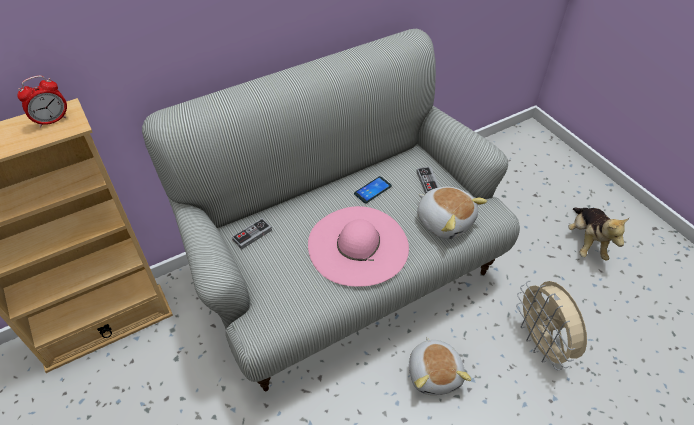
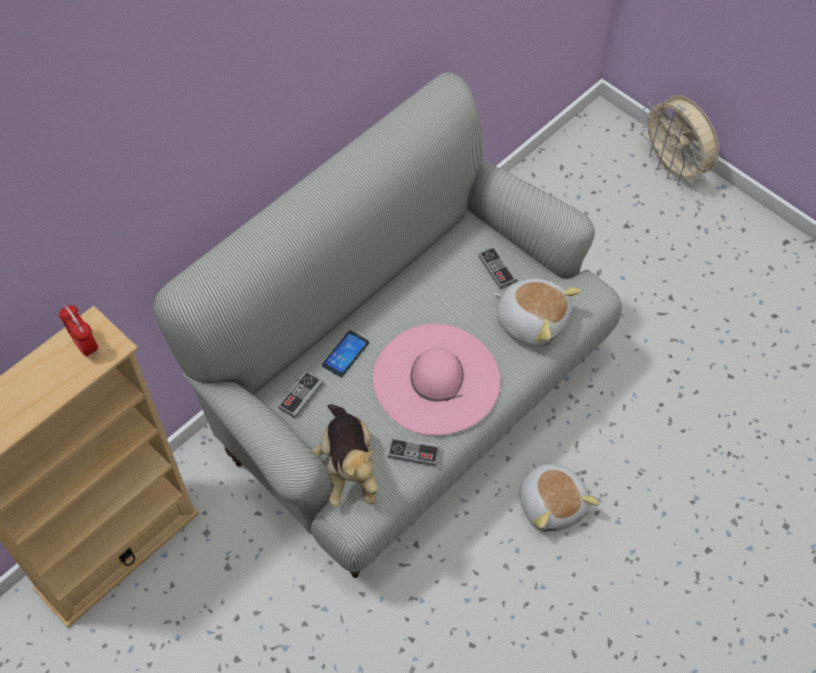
camera: 15 degrees left, 10 degrees up
(52, 120) = (85, 345): alarm clock -> alarm clock turned 105 degrees clockwise
(322, 294) = (413, 453): none -> game controller
(373, 190) = (431, 297): phone -> phone (345, 354)
(541, 343) = (670, 435): beige fan -> beige fan (674, 169)
(586, 241) = (703, 281): plush toy -> plush toy (348, 467)

